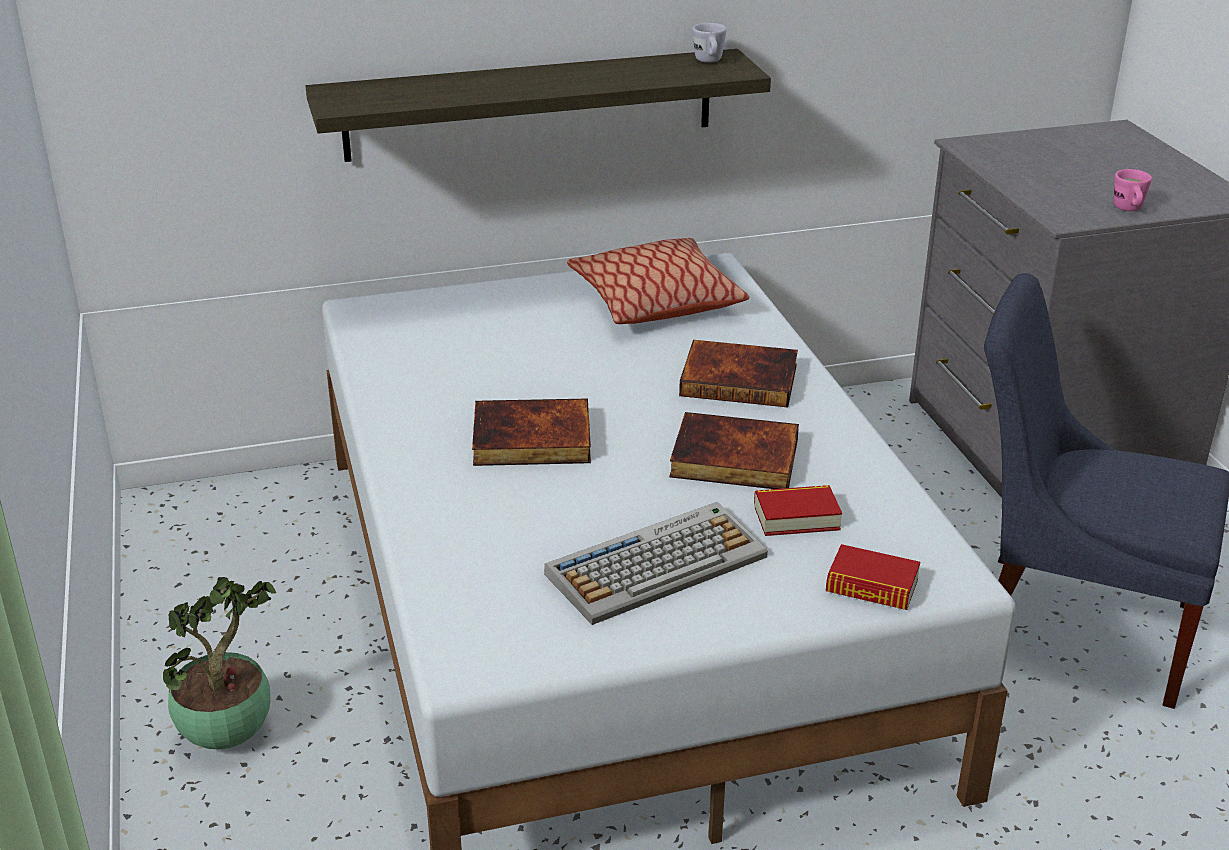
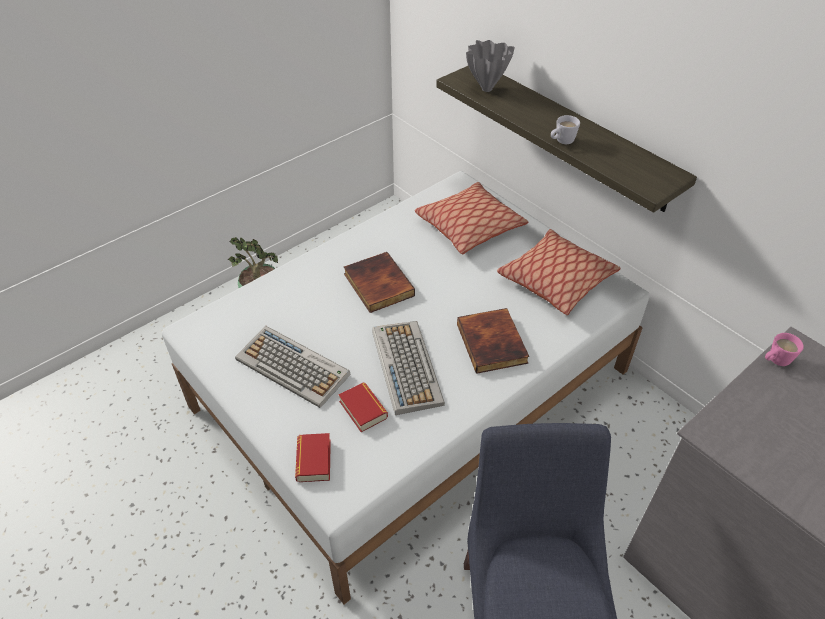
camera: 65 degrees right, 15 degrees up
(395, 96) = (486, 89): none -> grey vase
(474, 329) = (469, 227): none -> pillow
(709, 61) = (656, 172): white mug -> white mug (561, 142)
(733, 459) = (405, 366): book -> keyboard
(1129, 210) = (766, 471): pink mug -> pink mug (775, 361)

